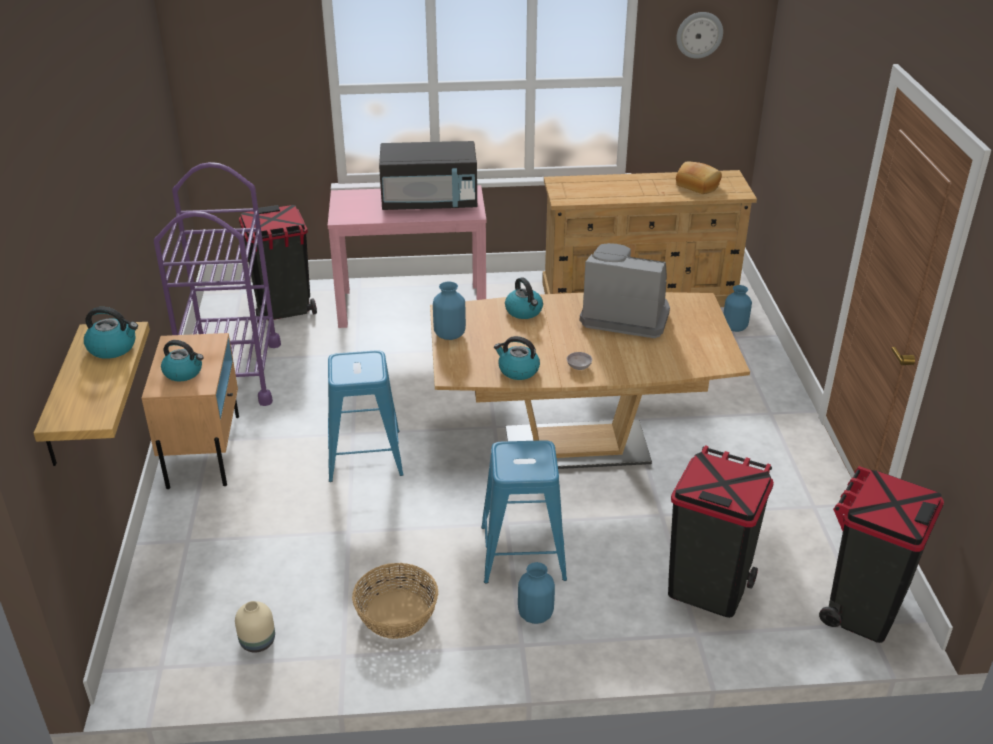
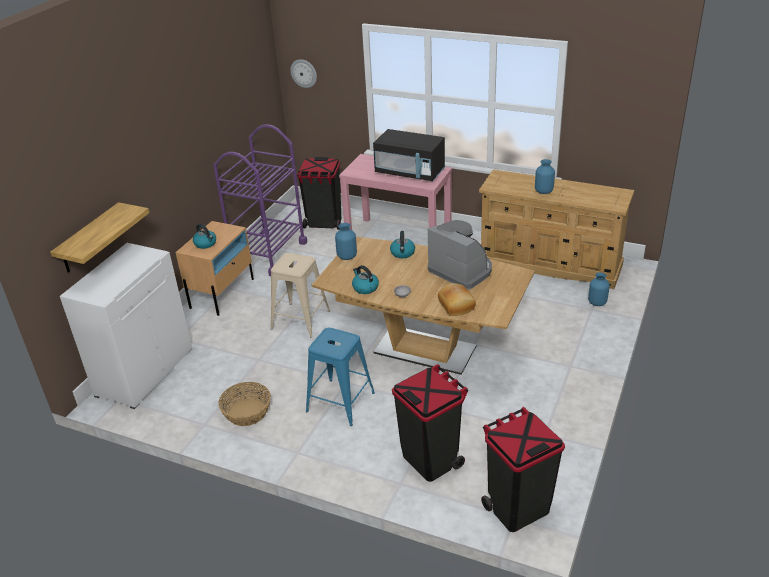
camera: 30 degrees right, 0 degrees up
(113, 347) = (120, 218): kettle -> none
(170, 610) = (144, 372): none -> white cabinet
(256, 642) = (170, 402): beige vase -> none
(365, 456) = (300, 320): blue stool -> beige stool
(536, 614) = (319, 439): blue vase -> blue vase (544, 191)
(698, 185) = (592, 195): bread -> bread (457, 305)
(699, 34) = (611, 87): wall clock -> wall clock (304, 73)

